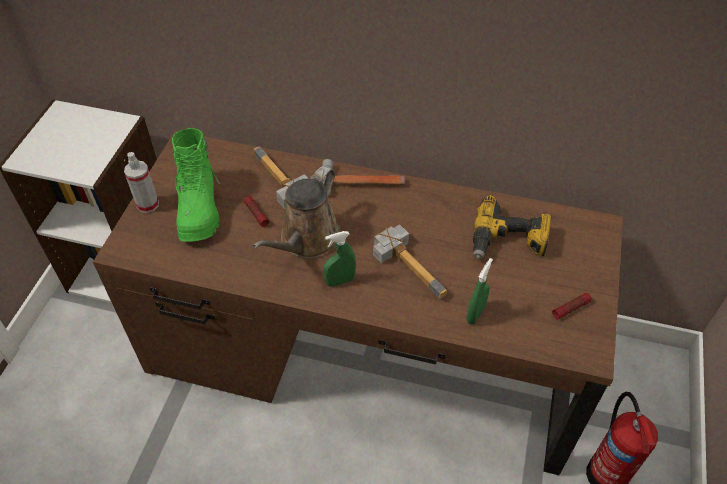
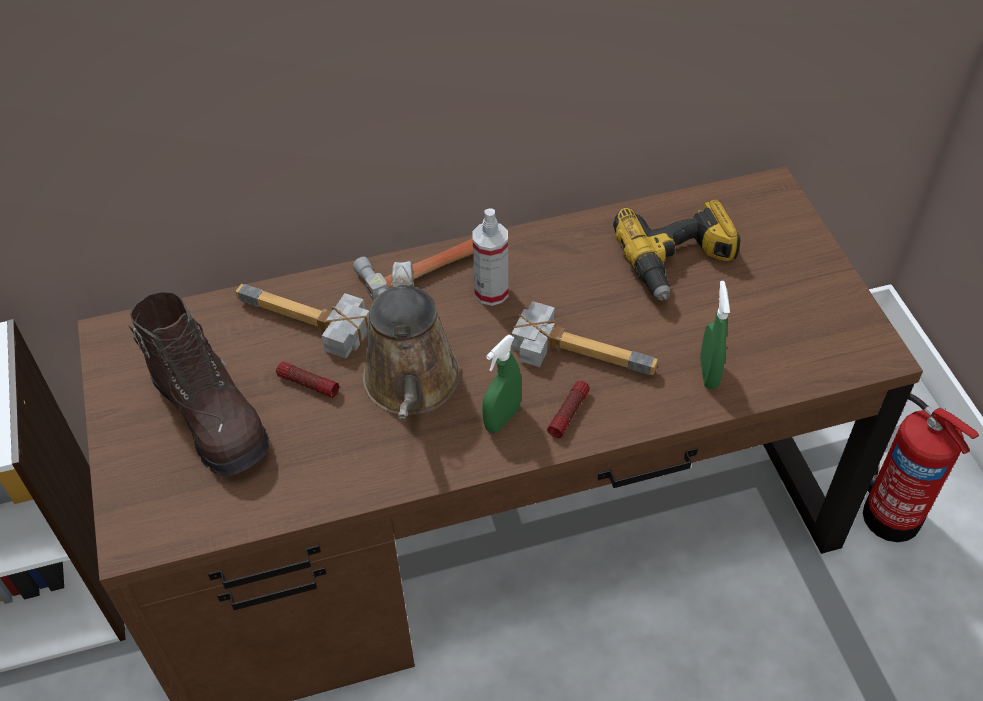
camera: 30 degrees left, 0 degrees up
(148, 204) = (123, 450): spray bottle -> spray bottle (491, 292)
(199, 208) = (212, 417): green boot -> brown boot
(571, 308) = (813, 309): flashlight -> flashlight (568, 413)

